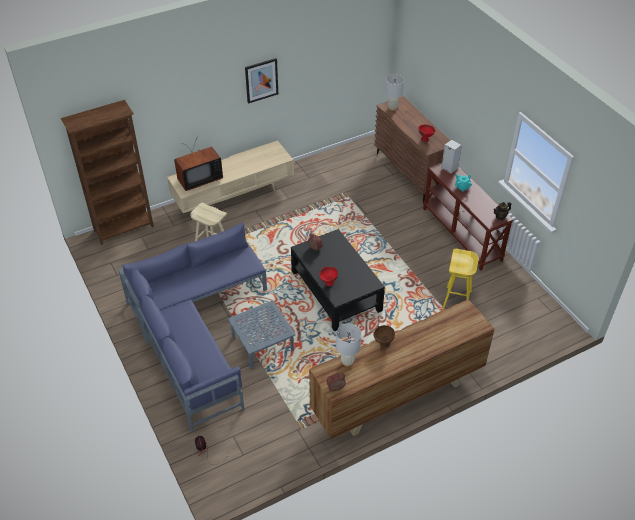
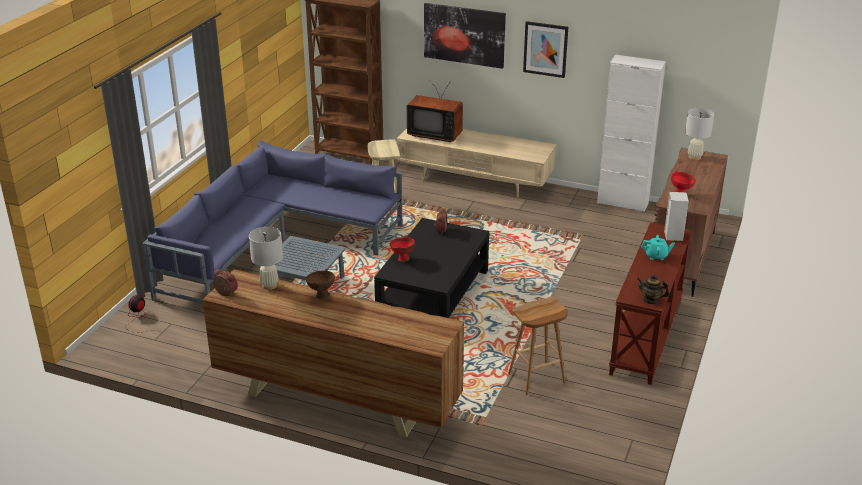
camera: 50 degrees right, 15 degrees down
(198, 97) = (464, 35): none -> picture
(331, 155) = (622, 202): none -> white cabinet
(457, 300) = (536, 378): yellow stool -> brown stool

